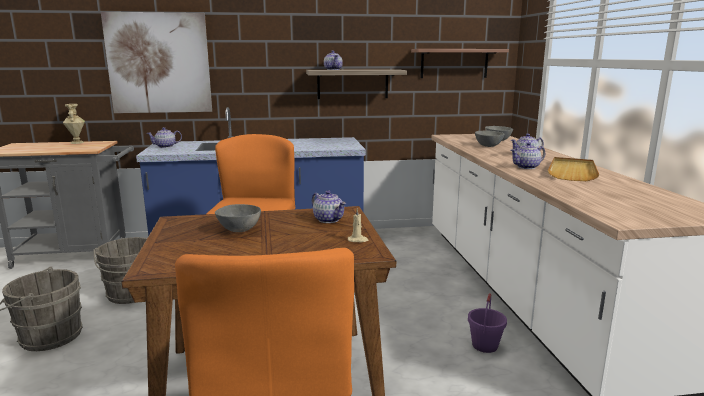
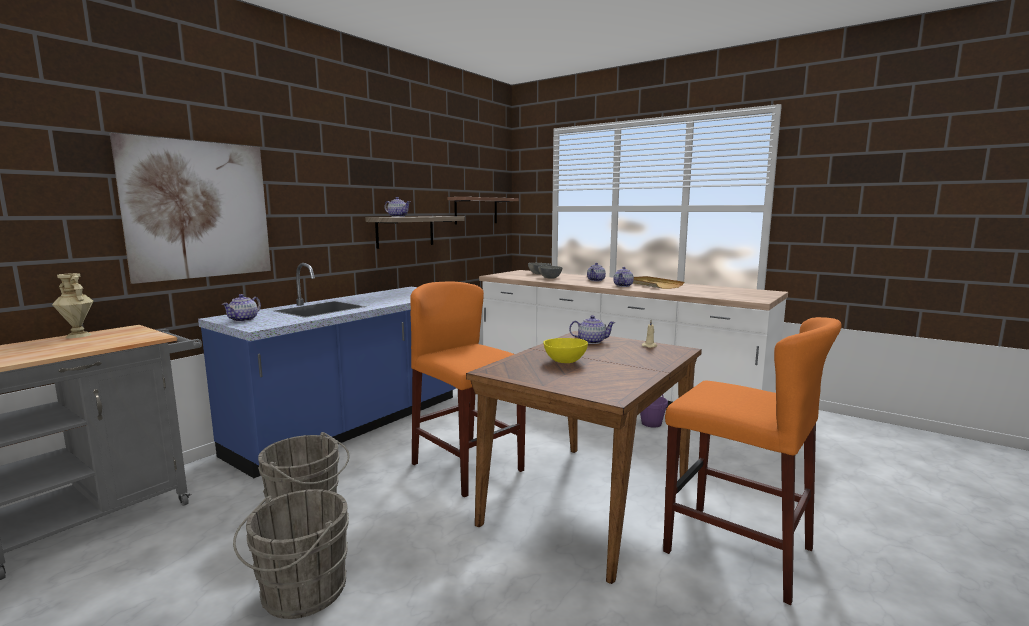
camera: 45 degrees left, 5 degrees down
(239, 230) = (565, 362): grey bowl -> yellow bowl

